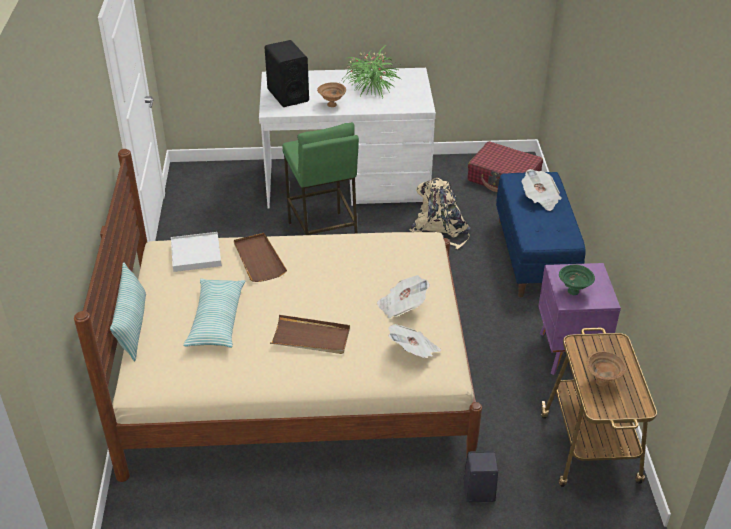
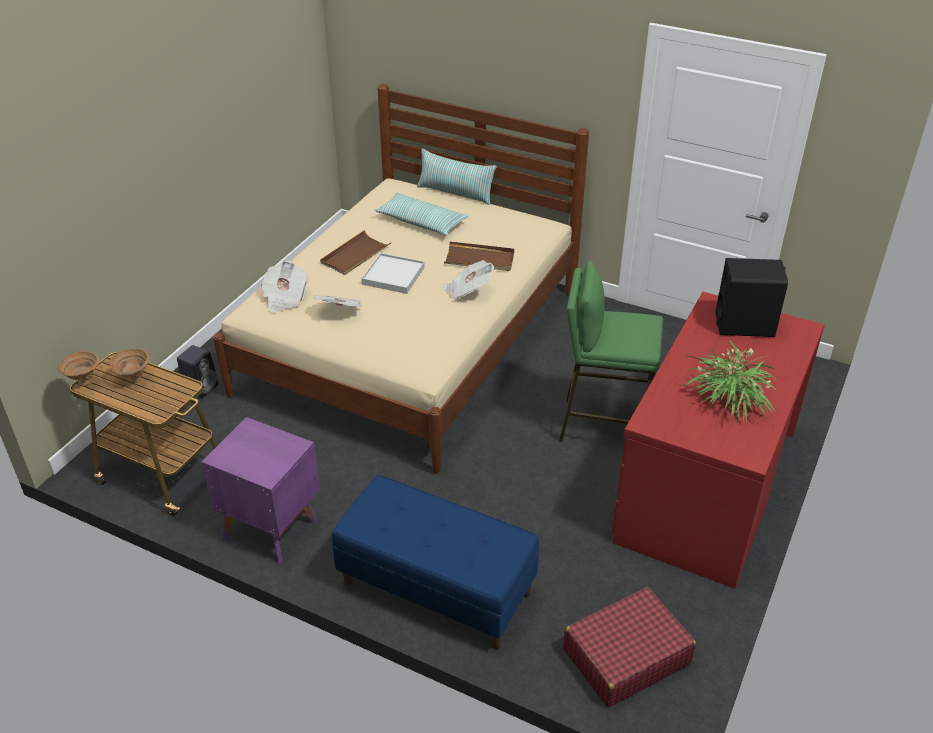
camera: 120 degrees right, 0 degrees up
(196, 254) = (517, 233): white tray -> white tray (393, 276)
(332, 105) = (698, 350): brown bowl -> brown bowl (83, 382)
(348, 182) = (705, 486): white desk -> red desk
(441, 229) = (551, 527): beige backpack -> none
(540, 199) = (453, 542): newspaper -> newspaper (467, 290)
(574, 291) = (256, 440): green bowl -> none

